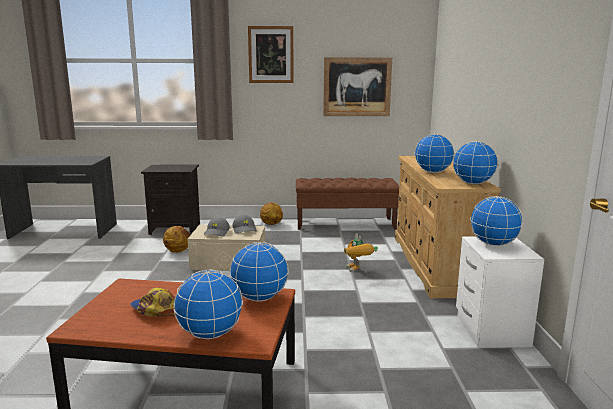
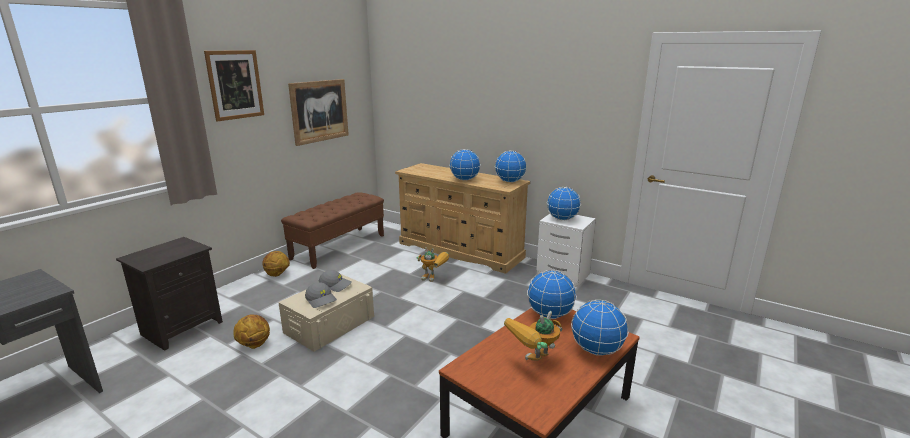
camera: 55 degrees left, 5 degrees up
(155, 310) = (533, 364): cap -> toy robot

